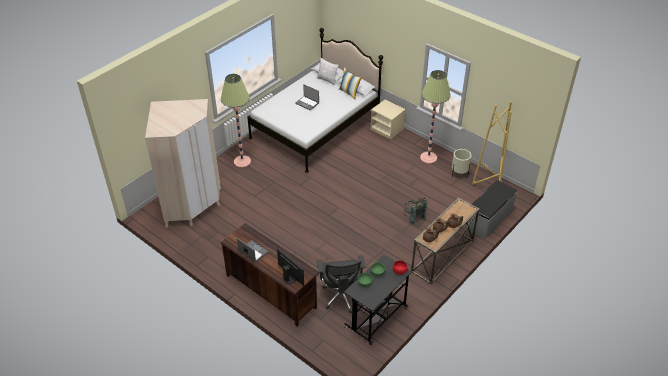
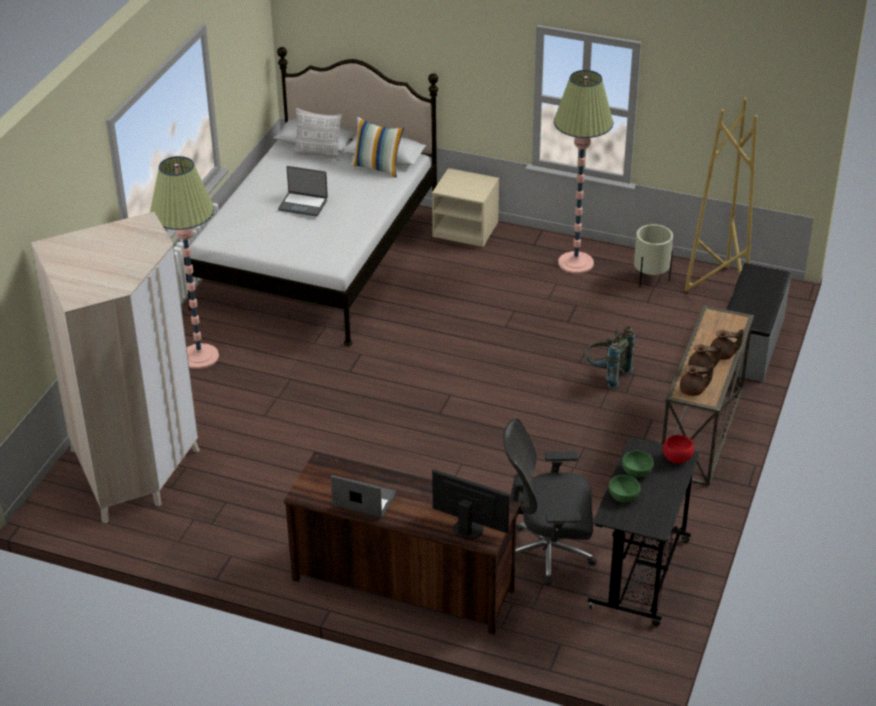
camera: 20 degrees left, 5 degrees down
(341, 295) = (548, 553): office chair -> office chair turned 120 degrees clockwise

